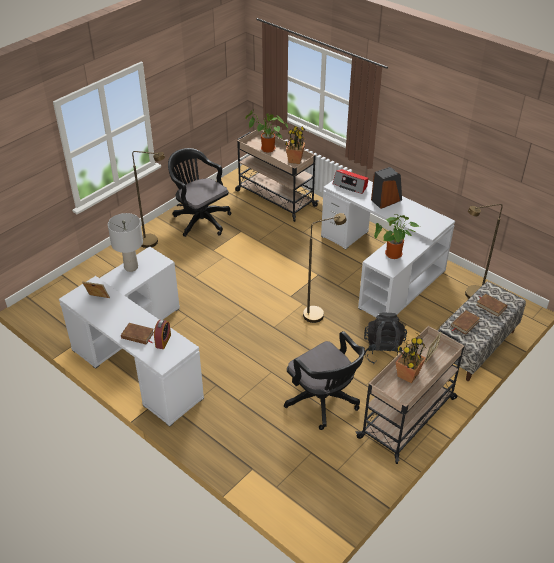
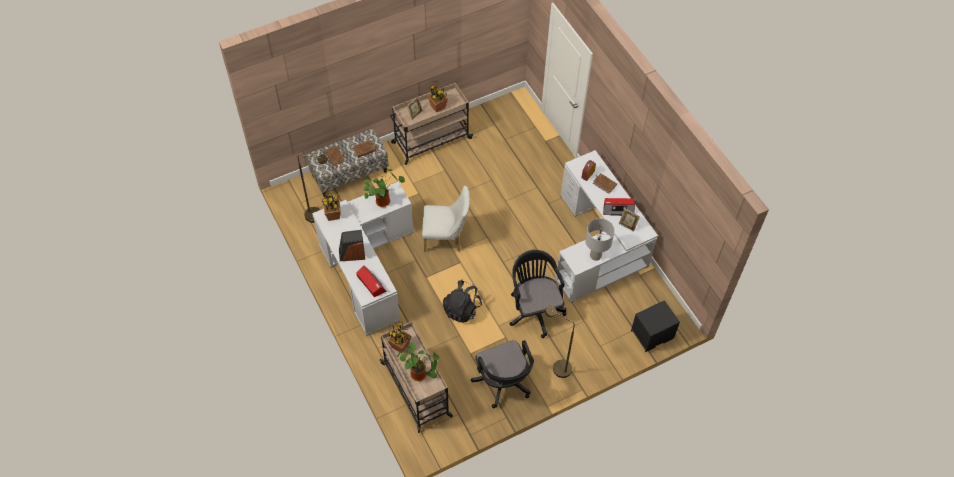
camera: 160 degrees left, 15 degrees up
(61, 288) = (652, 335): none -> black nightstand
(113, 312) = (618, 209): none -> radio
(318, 313) = (446, 238): brown floor lamp -> white chair
(324, 402) = (480, 167): black office chair -> black office chair (534, 309)
(384, 351) = (417, 190): black backpack -> black backpack (462, 309)
(432, 224) = (333, 215): none -> potted plant

